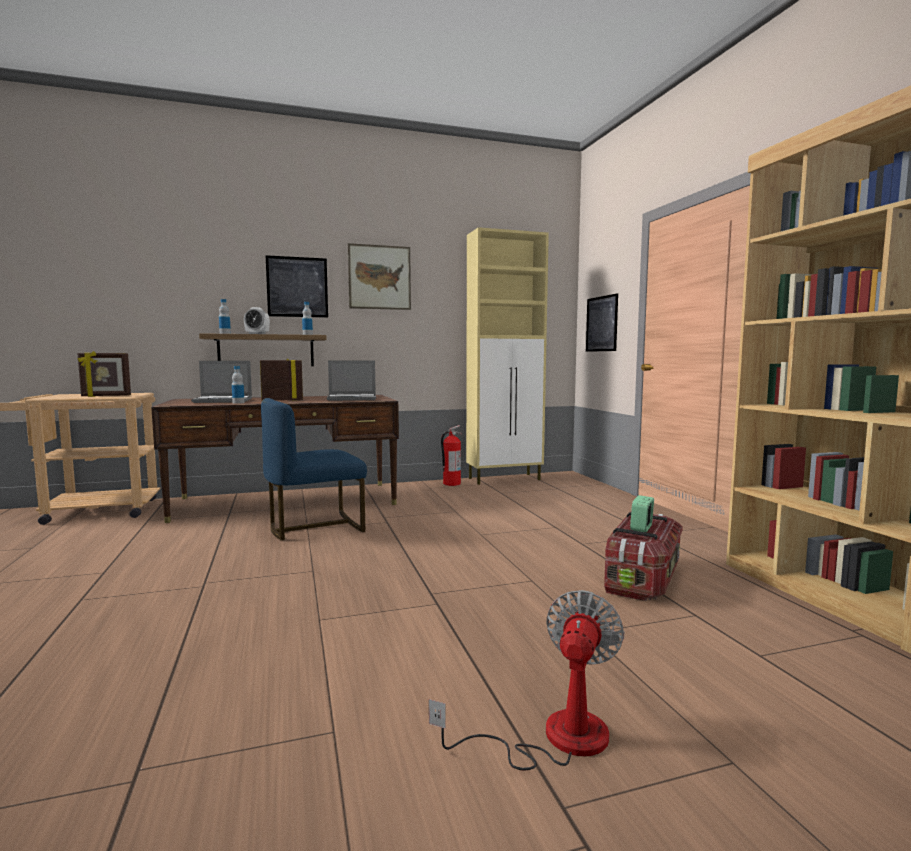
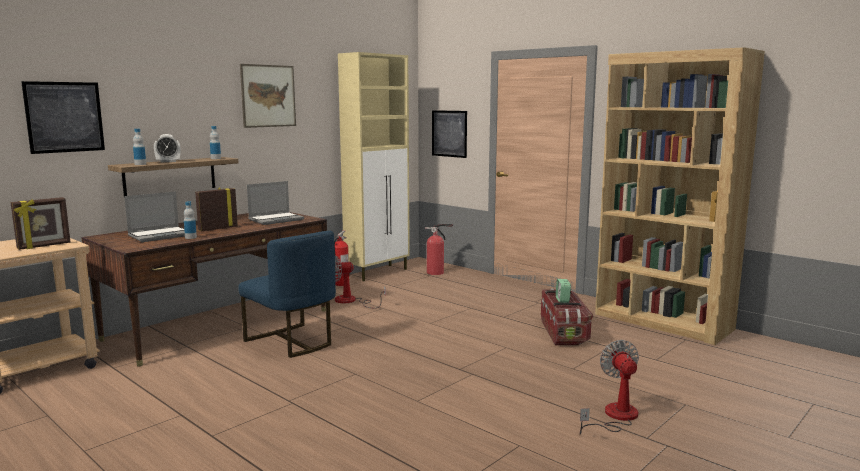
camera: 30 degrees left, 5 degrees up
(297, 287) = (196, 109): picture -> picture (64, 117)
(314, 526) = (291, 342): blue chair -> blue chair turned 75 degrees counterclockwise
(434, 500) = (351, 301): none -> fan
(569, 487) = (437, 273): none -> fire extinguisher

